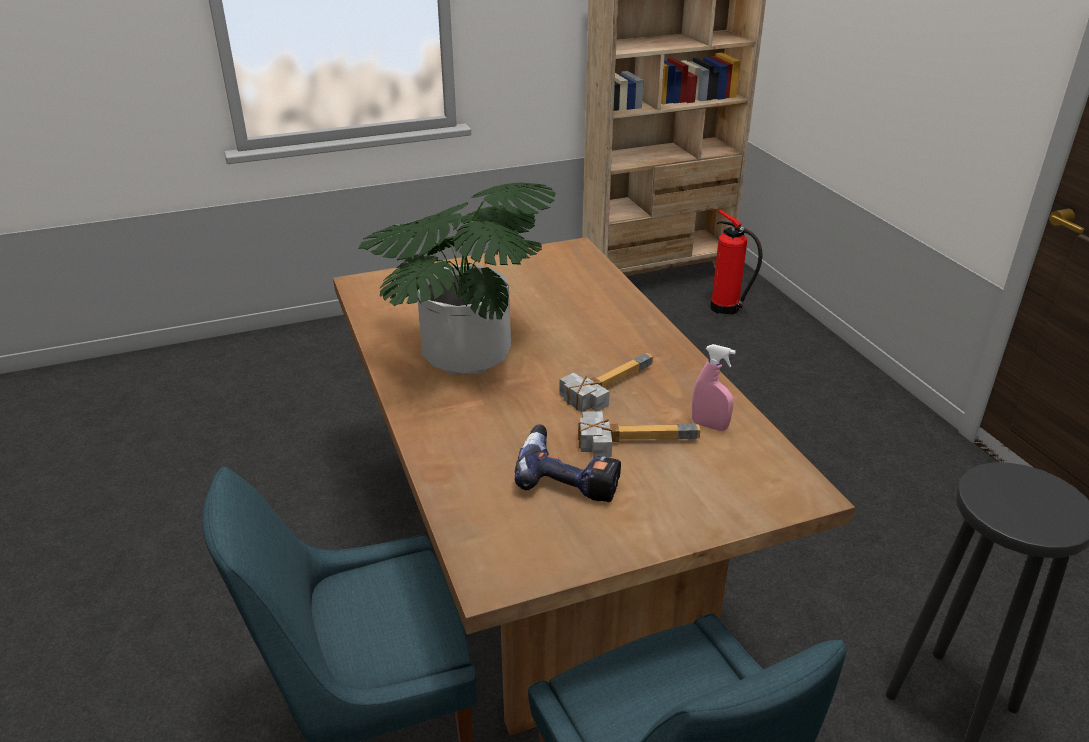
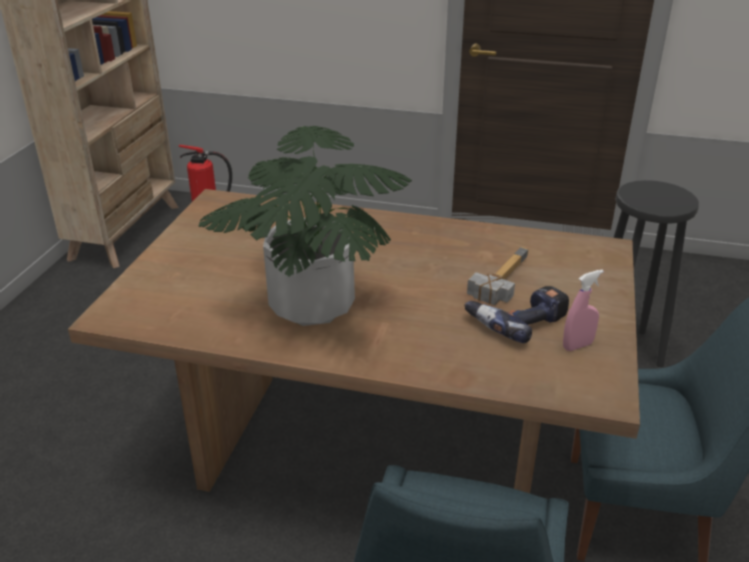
camera: 55 degrees left, 0 degrees up
(604, 385) = (423, 264): hammer -> none
(709, 425) = (512, 247): pink spray bottle -> pink spray bottle (577, 346)

